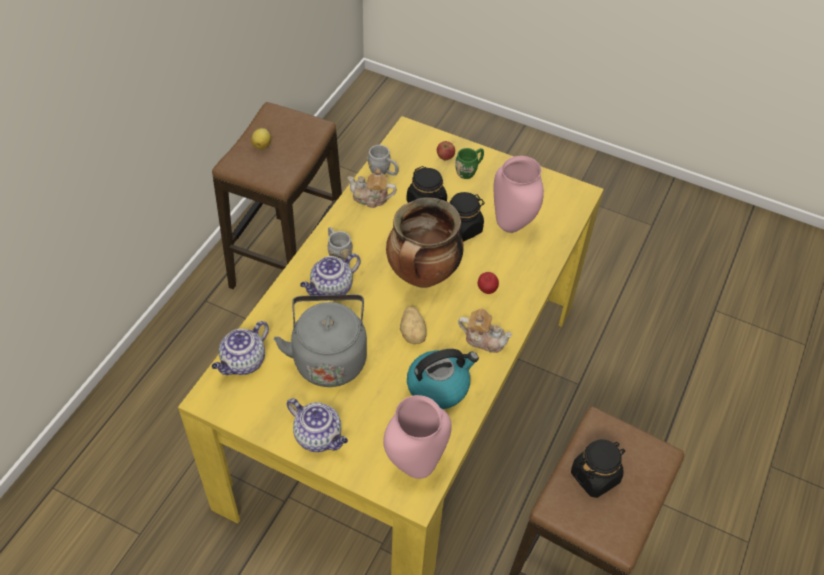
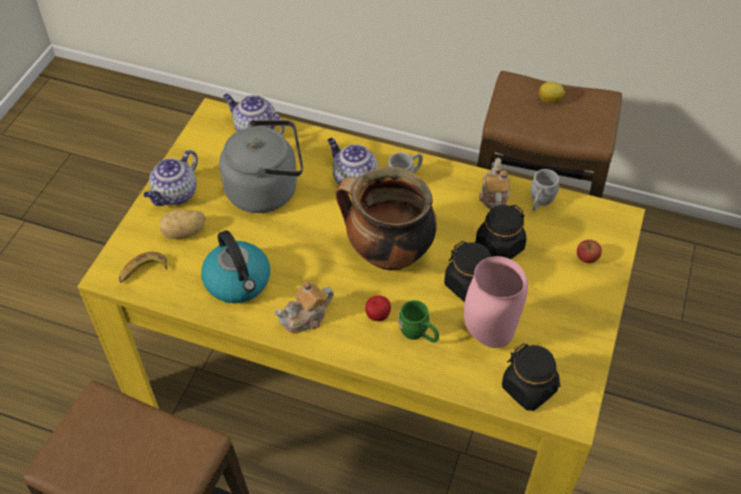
camera: 85 degrees right, 0 degrees up
(413, 333) = (305, 254): potato -> potato (184, 233)
(415, 466) = (143, 271): pink vase -> banana
(469, 170) = (572, 285): green mug -> green mug (418, 334)
(484, 339) = (305, 318): teapot -> teapot turned 45 degrees clockwise
(595, 476) = (133, 440): black jar -> black jar (529, 388)

